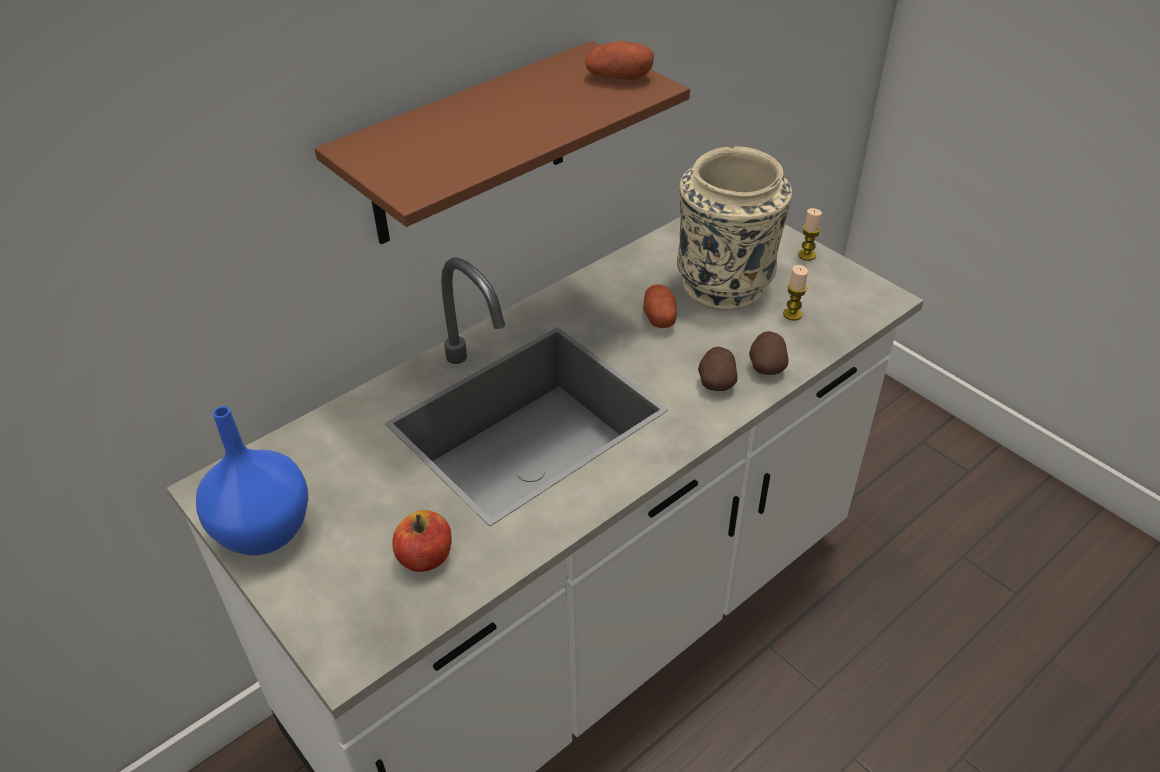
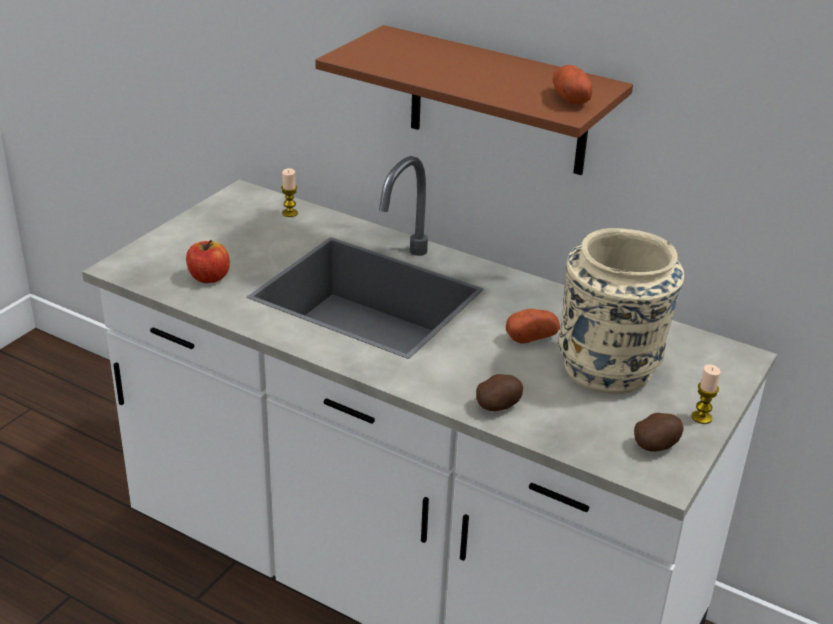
camera: 70 degrees right, 10 degrees down
(267, 530) = (214, 218): blue vase -> none
(716, 381) = (459, 379): potato -> potato (656, 446)
(792, 314) = (589, 416): candle -> candle (290, 213)

